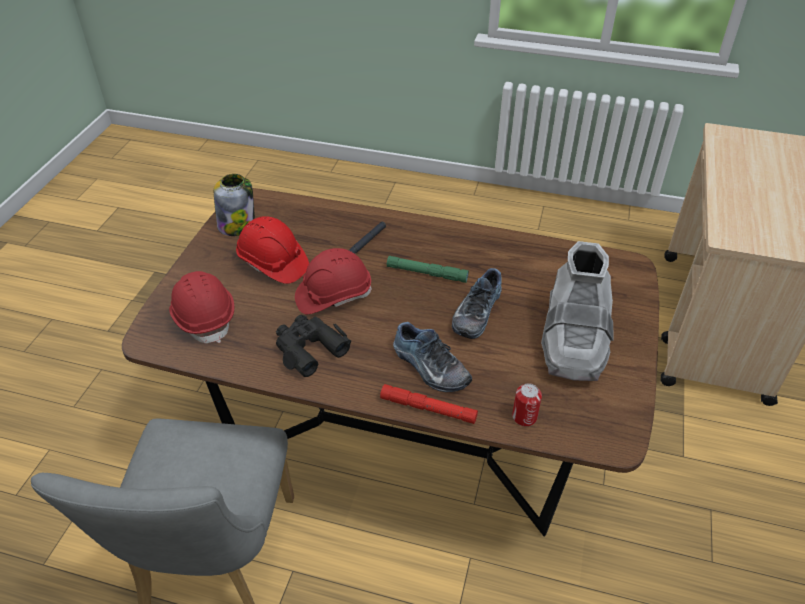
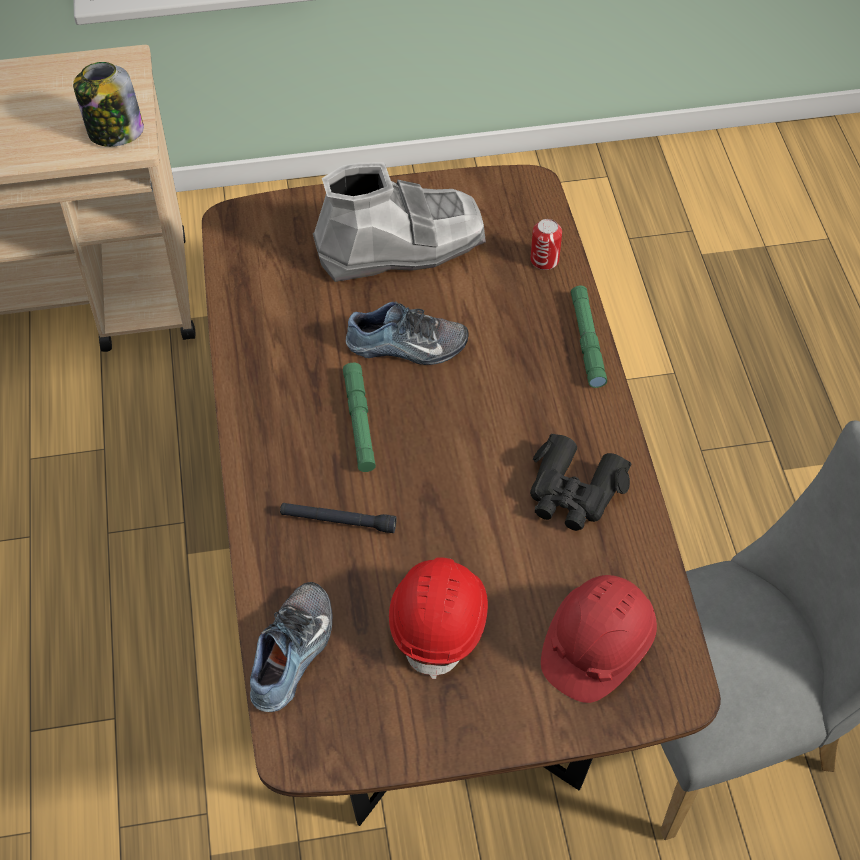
camera: 115 degrees left, 10 degrees up
(237, 225) = (374, 728): jar -> jar (114, 132)
(333, 295) = (463, 510): red hard hat -> none
(428, 408) = (587, 341): red flashlight -> green flashlight
(429, 367) = (527, 361): shoe -> shoe (294, 653)

